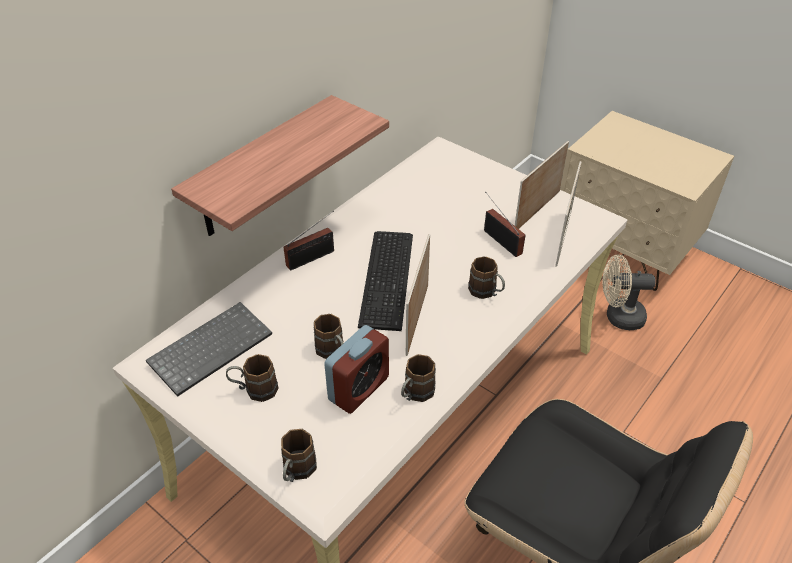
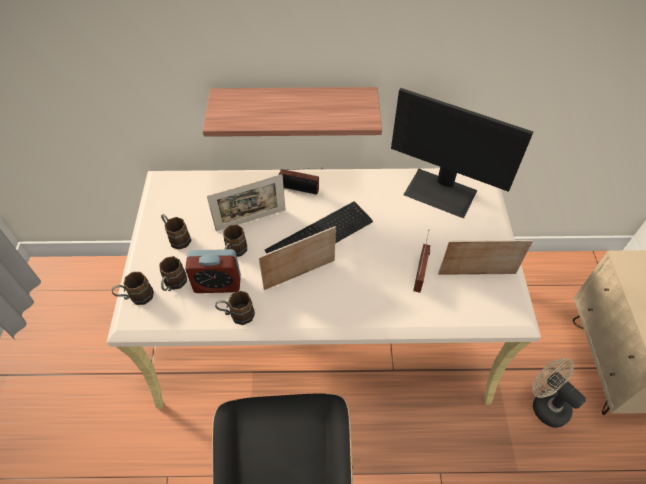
camera: 50 degrees right, 10 degrees up
(211, 347) = (190, 197): keyboard -> none
(429, 177) = (441, 192): none -> monitor
(486, 293) = (360, 296): brown mug -> brown mug (174, 285)
(563, 238) = (465, 307): picture frame -> picture frame (251, 220)

